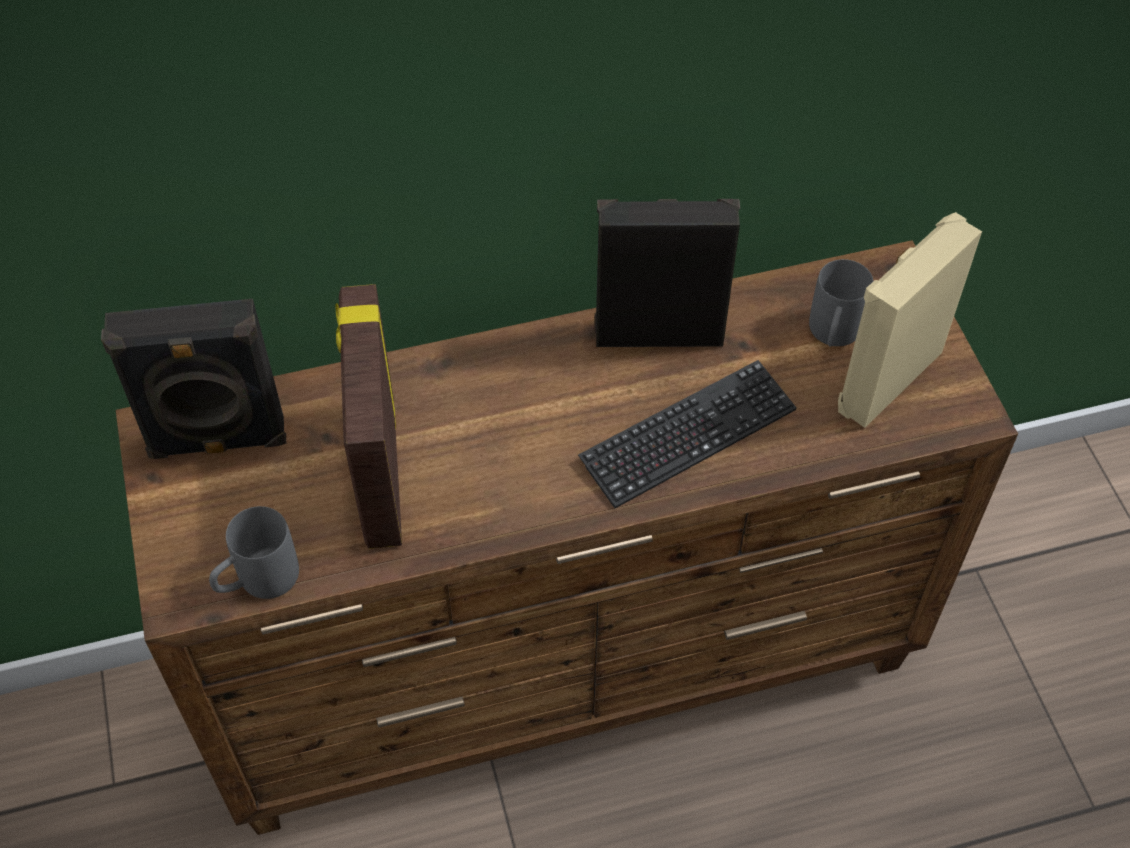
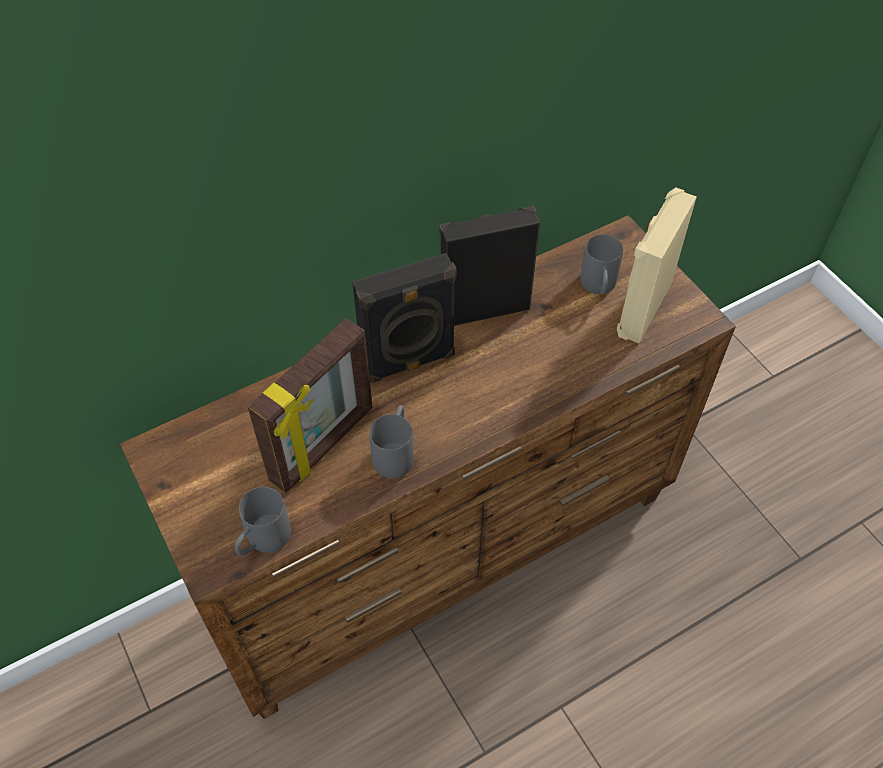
camera: 15 degrees left, 0 degrees up
(217, 442) = (202, 450): black speaker -> black speaker (409, 363)
(378, 472) = (323, 445): picture frame -> picture frame turned 120 degrees counterclockwise
(471, 504) = (395, 452): none -> grey mug
(688, 436) = (526, 374): keyboard -> none

